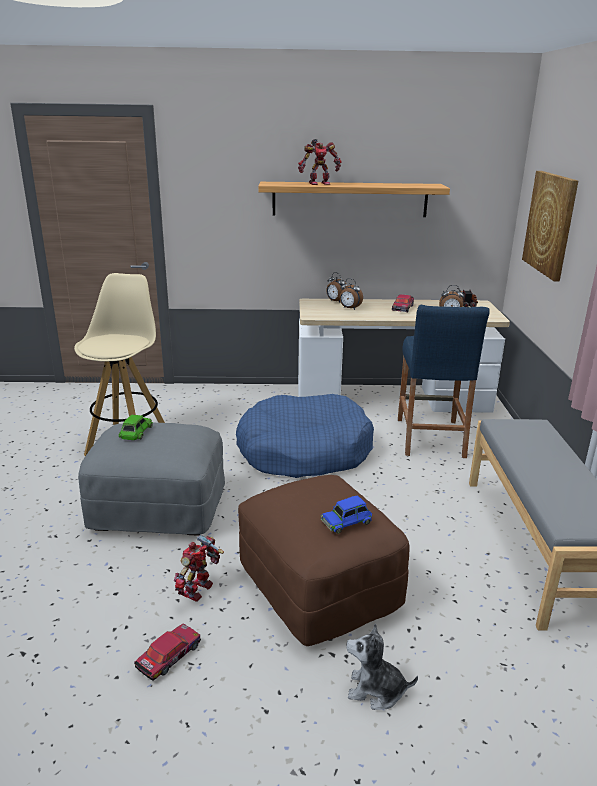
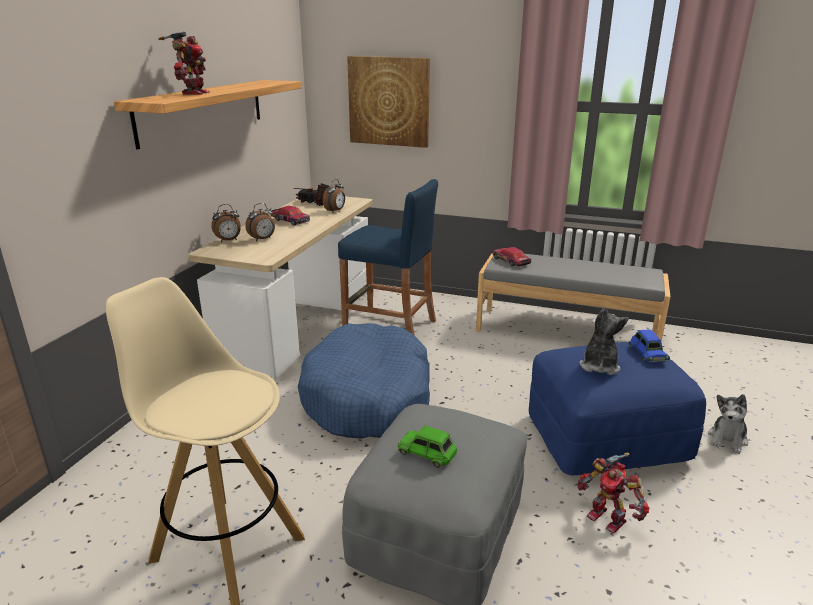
camera: 70 degrees left, 0 degrees up
(168, 657) = (709, 554): toy car -> toy car (511, 261)
(300, 493) = (599, 366): none -> plush toy
(319, 586) = (605, 438): brown ottoman -> blue ottoman

